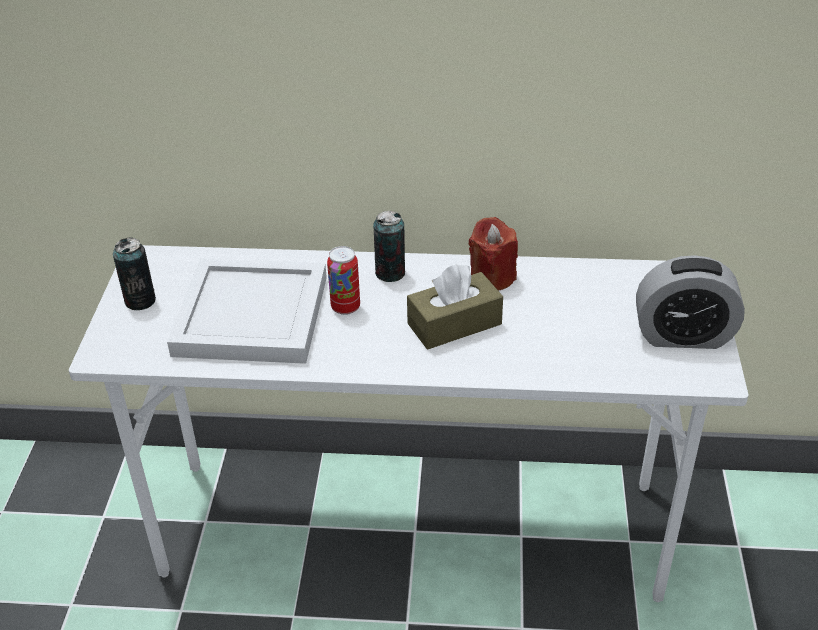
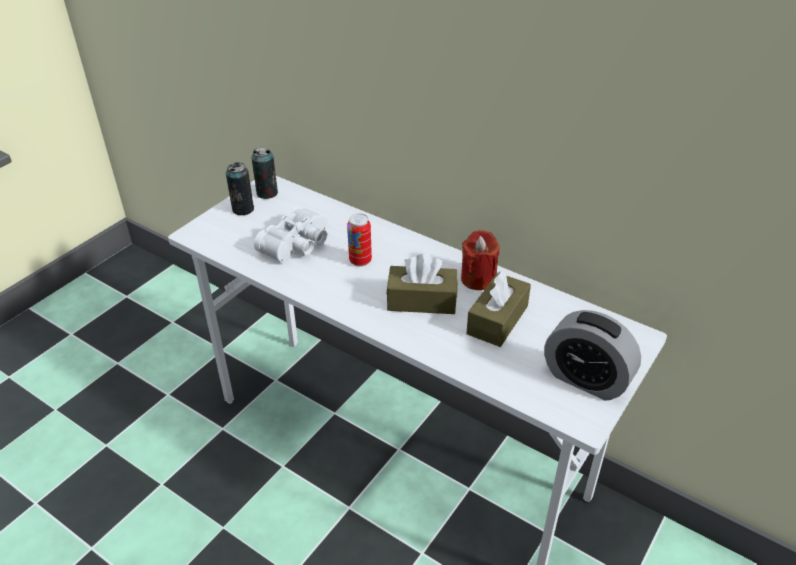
camera: 30 degrees right, 0 degrees up
(253, 317) = (298, 245): white tray -> white binoculars
(390, 273) = (410, 249): can -> can (267, 193)
(549, 312) = (497, 320): none -> brown tissue box

